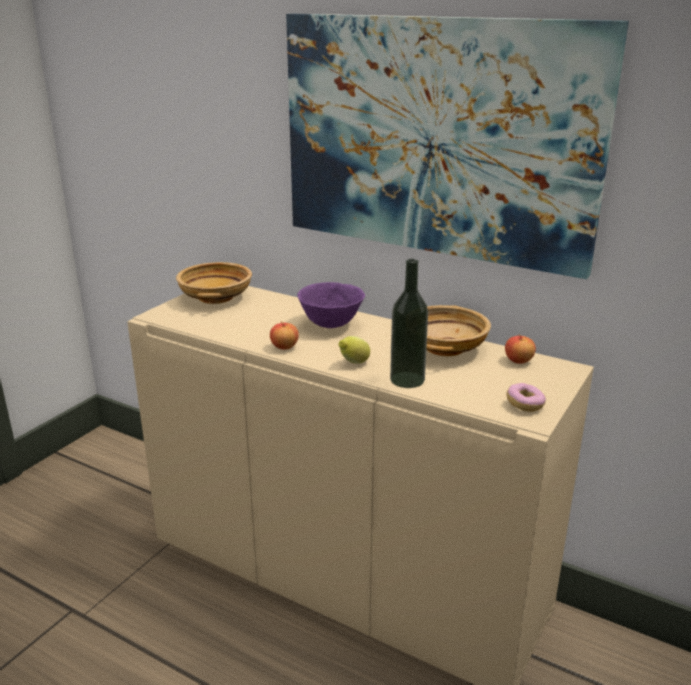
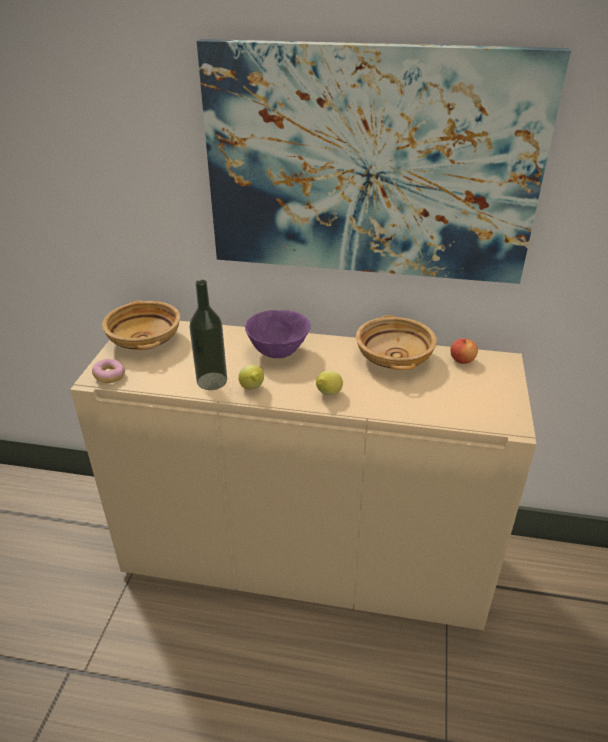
camera: 20 degrees left, 10 degrees up
(284, 347) = (252, 389): apple -> lemon
(407, 380) = (386, 403): bottle -> bottle (212, 381)
(525, 405) = (497, 408): donut -> donut (110, 376)

